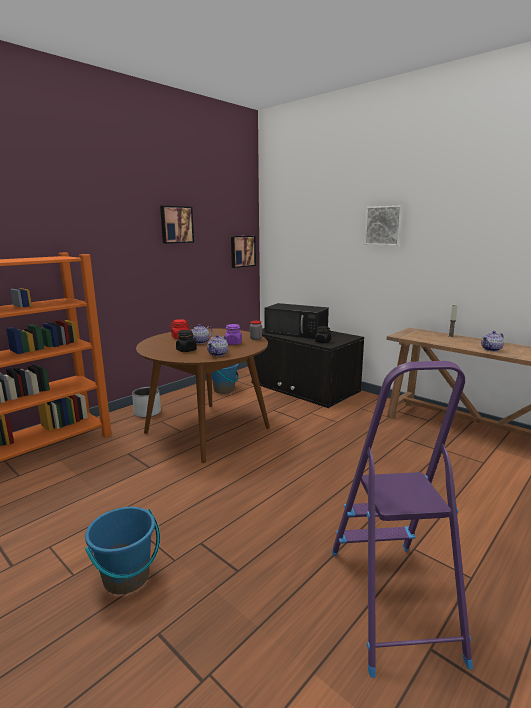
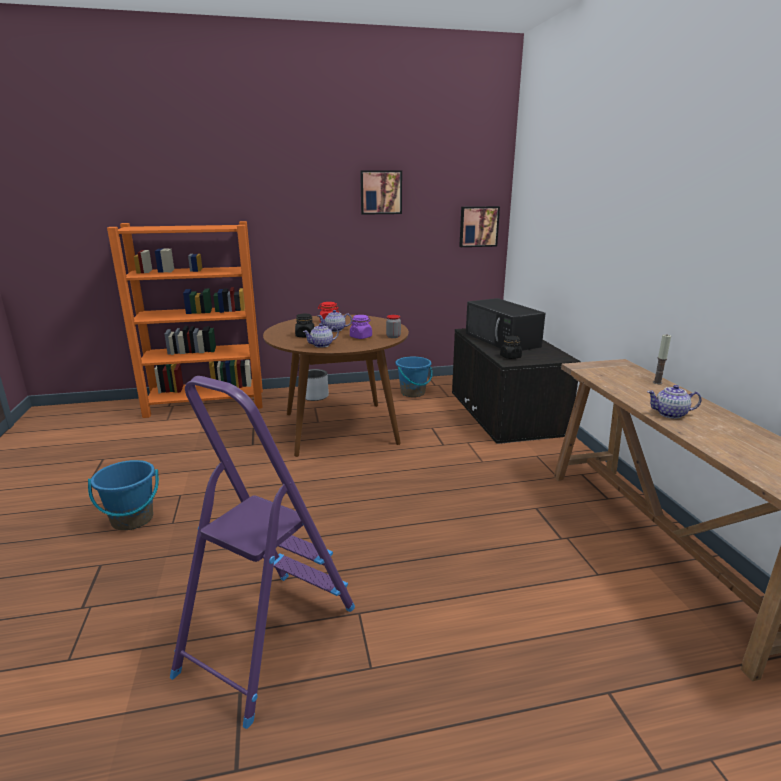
camera: 35 degrees right, 5 degrees up
(384, 225) = (618, 201): picture -> none

